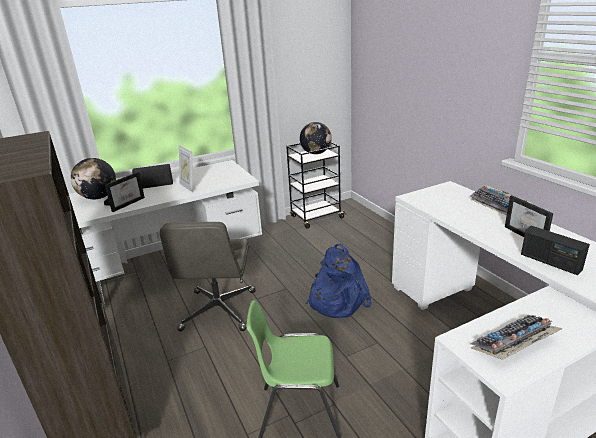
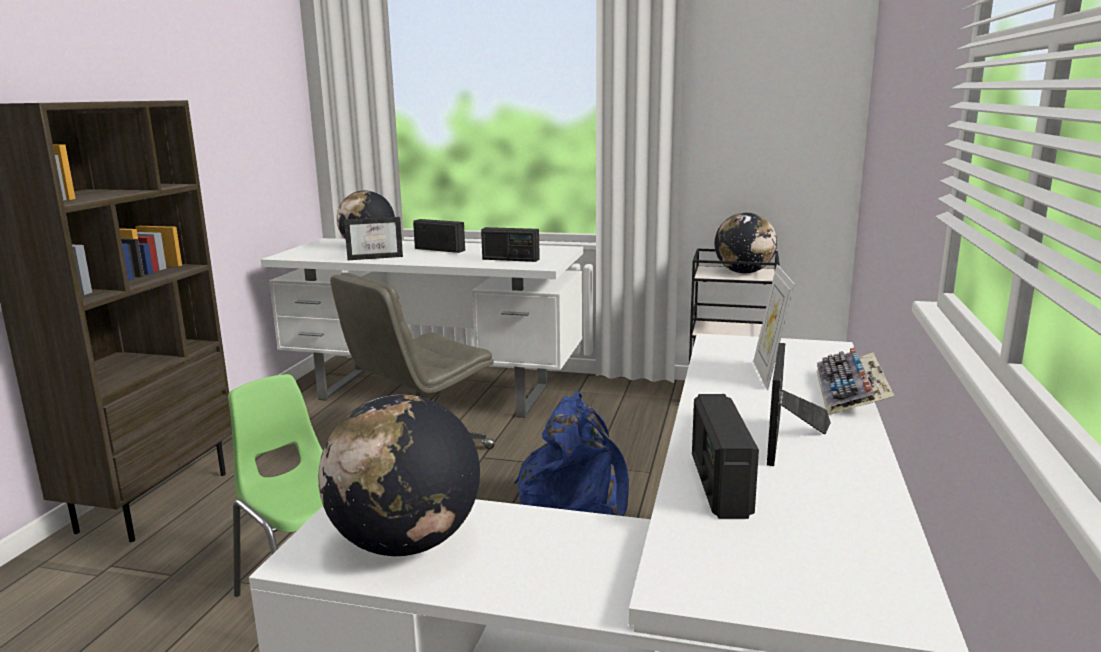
camera: 40 degrees right, 10 degrees down
(188, 186) = (467, 258): picture frame -> picture frame (769, 375)
(216, 180) = (510, 259): none -> radio
(514, 345) = (405, 543): keyboard -> globe

